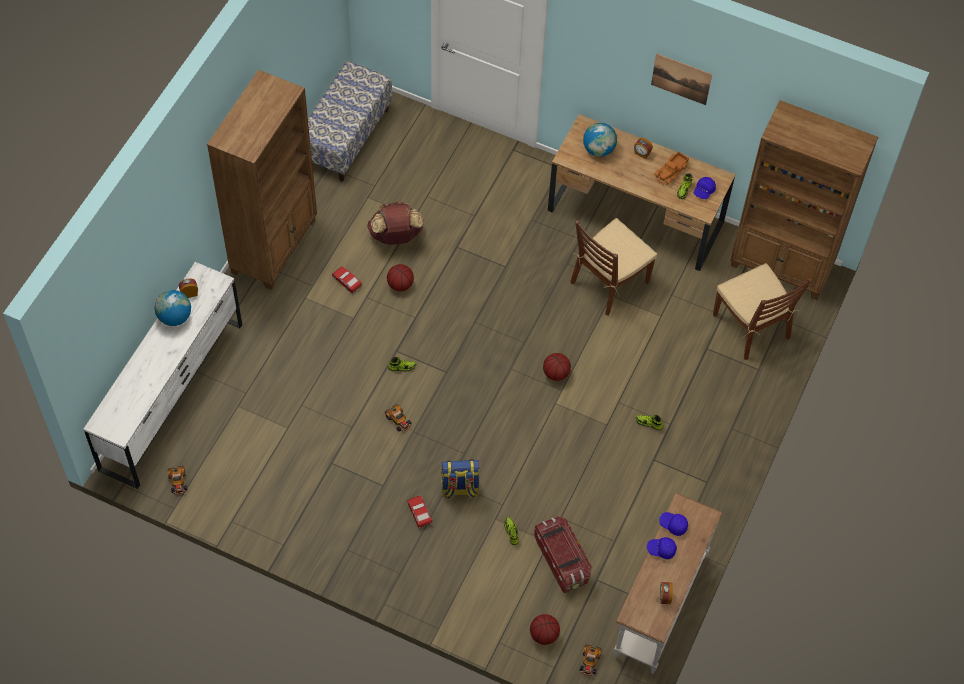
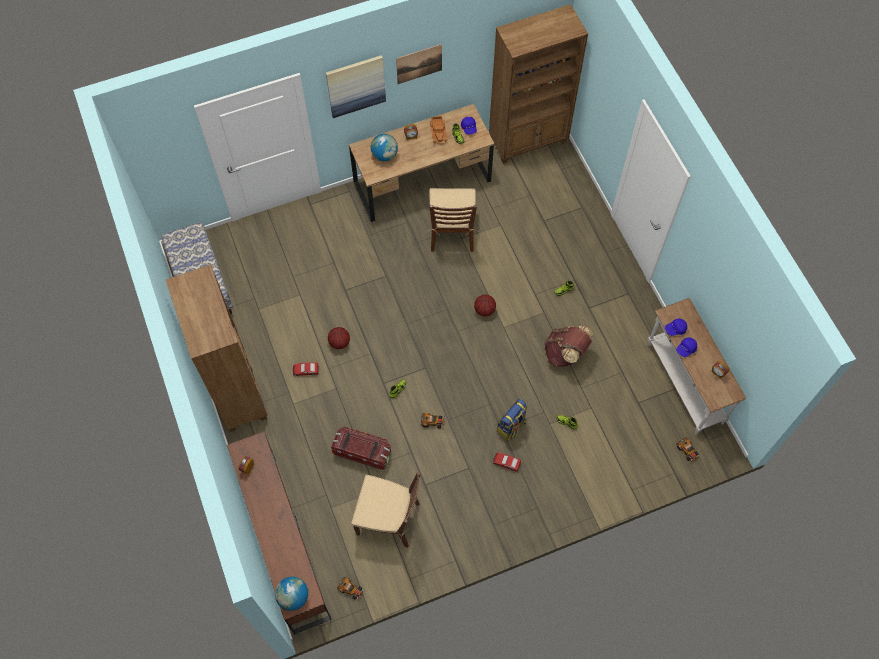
camera: 45 degrees left, 5 degrees up
(172, 396) = (284, 542): white dresser -> brown dresser
(175, 317) = (256, 491): globe -> globe (293, 597)
(396, 236) = (303, 316): brown backpack -> brown backpack (565, 353)
(543, 634) = (648, 461): basketball -> none
(562, 560) = (609, 410): storage box -> storage box (362, 452)
(604, 52) = (356, 85): none -> picture
(752, 327) = (552, 187): brown chair -> brown chair (389, 518)

